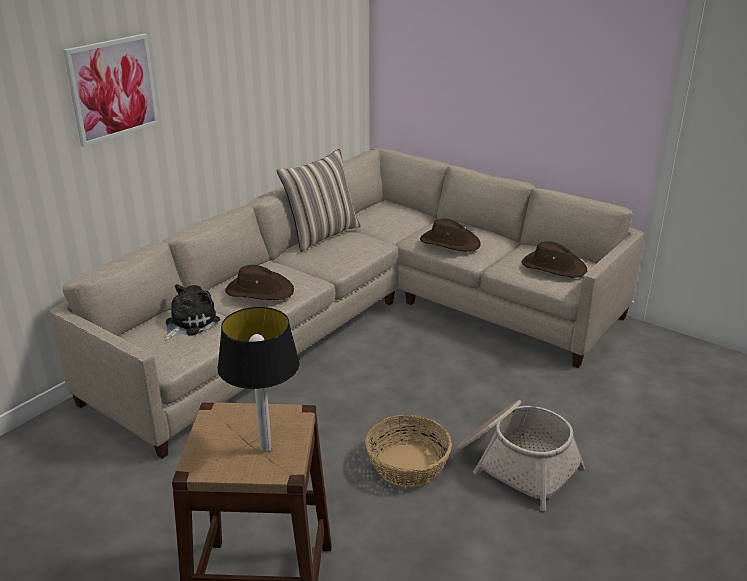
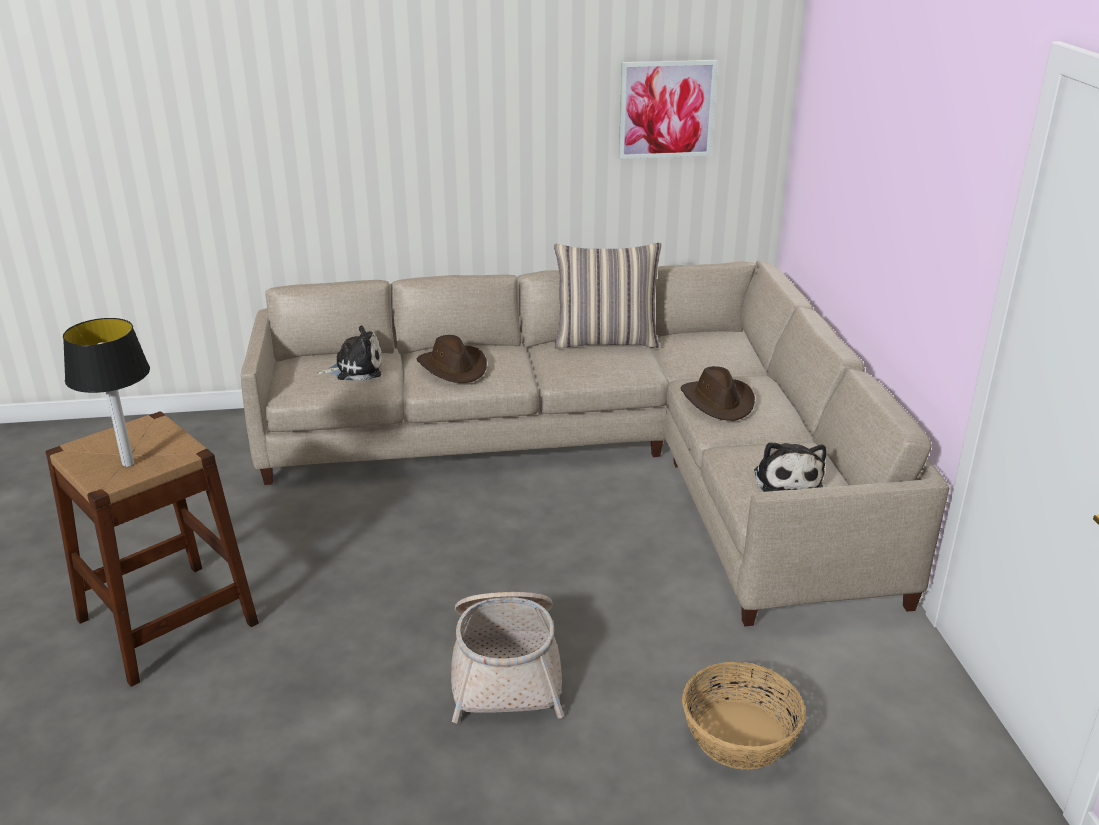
camera: 45 degrees right, 0 degrees up
(112, 88) = (366, 108): picture -> picture (666, 109)
(407, 465) = (415, 604): basket -> basket (738, 734)
(553, 267) = (786, 479): brown hat -> plush toy

